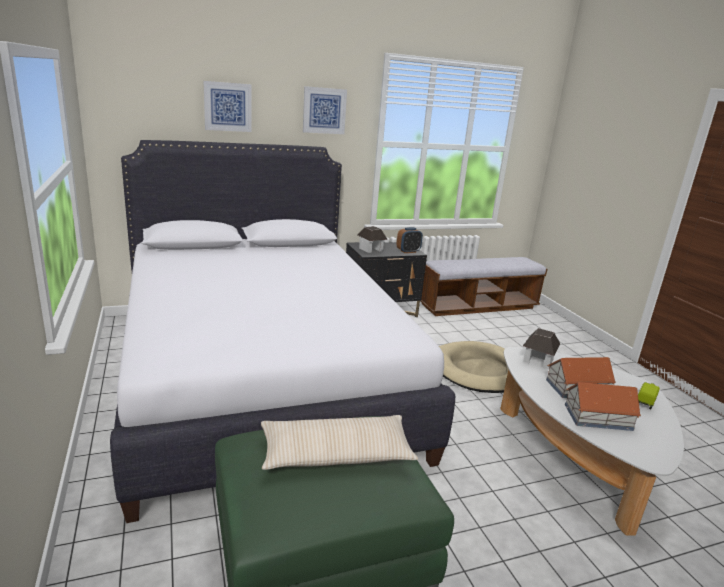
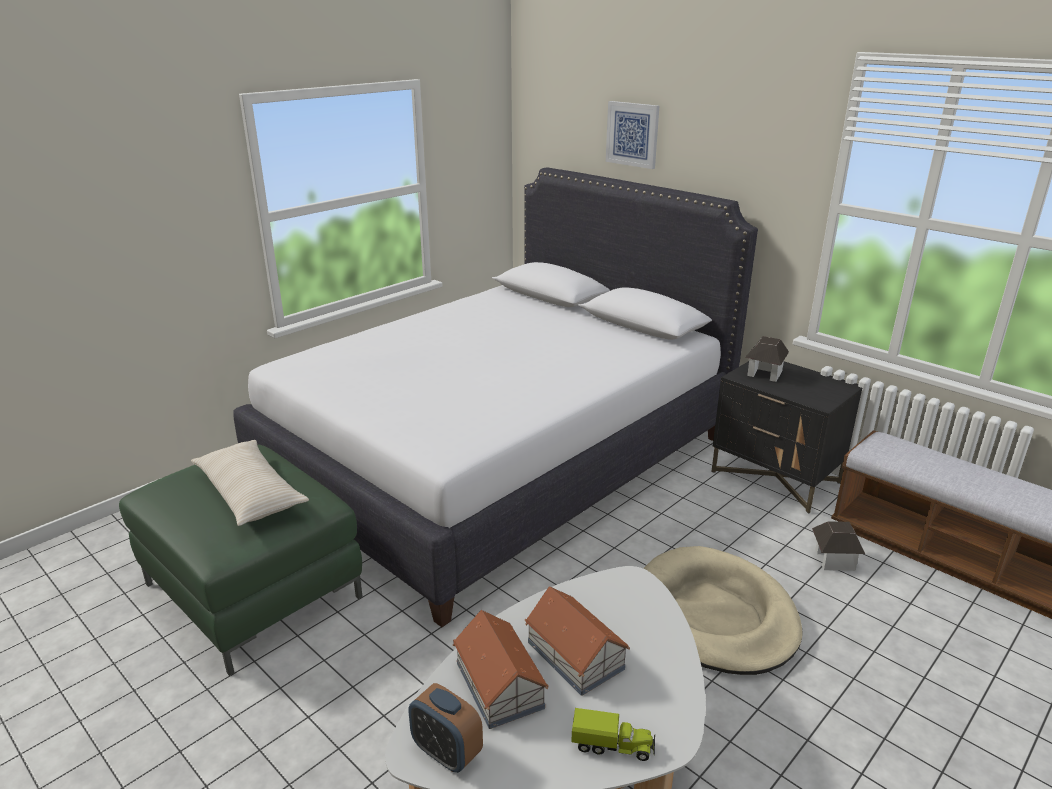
camera: 65 degrees right, 5 degrees up
(324, 110) = (749, 146): picture -> none
(408, 251) = (812, 397): alarm clock -> alarm clock (446, 752)
(538, 361) = (627, 603): toy house -> toy house (834, 560)

